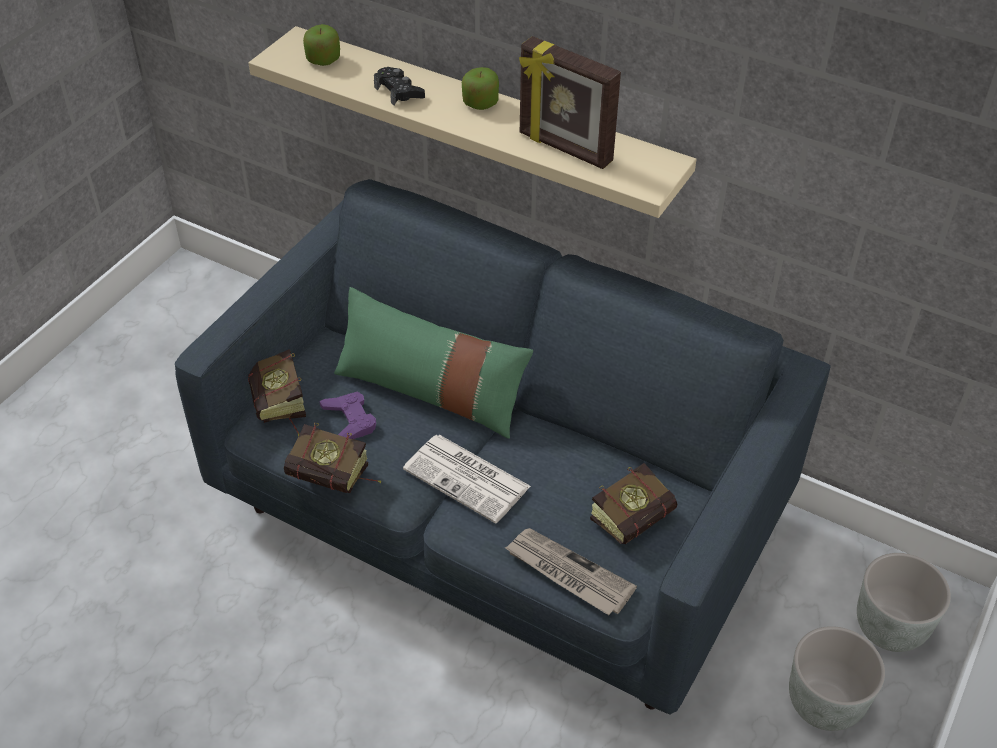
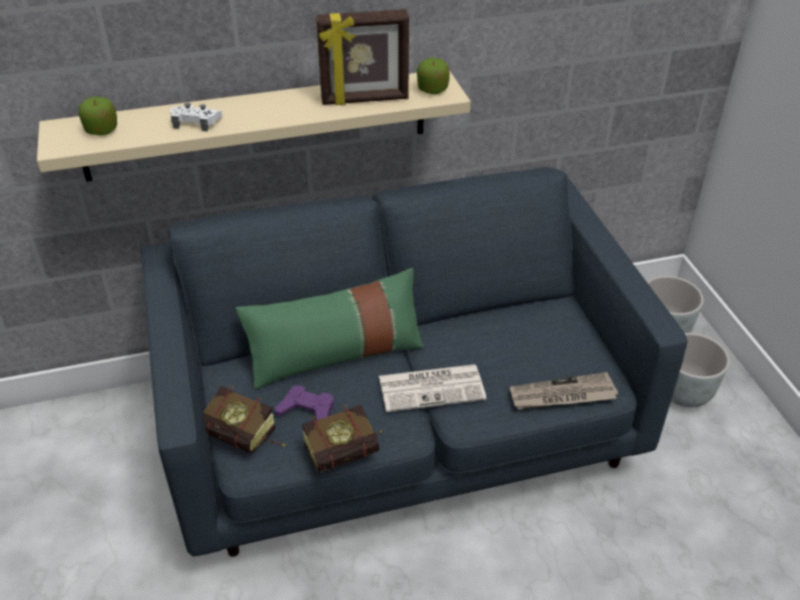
camera: 45 degrees left, 5 degrees down
(399, 92) = (196, 122): black game controller -> white game controller
(480, 103) = (267, 102): apple -> apple (432, 90)
(638, 516) = (553, 336): book -> none

